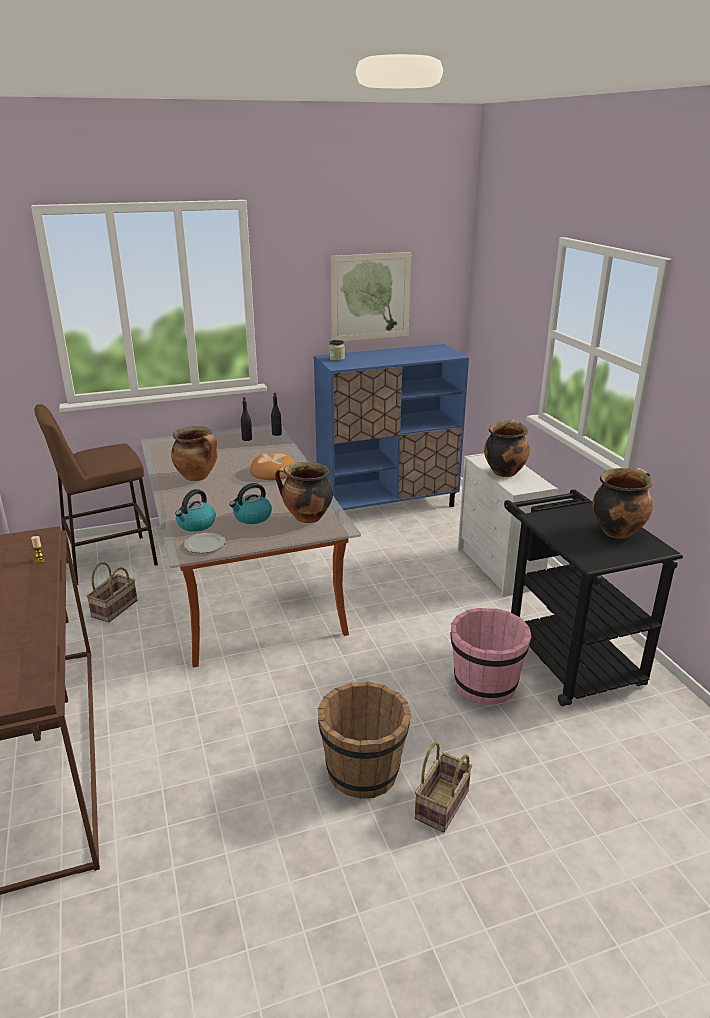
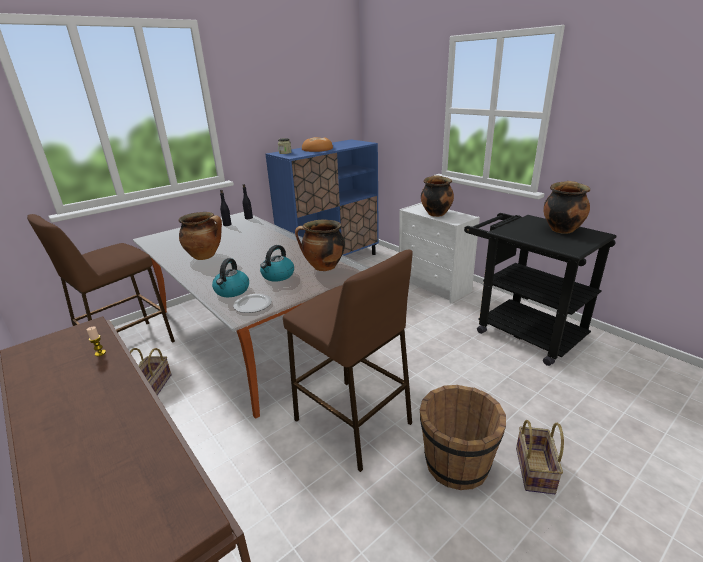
camera: 20 degrees left, 0 degrees up
(273, 471) = (267, 241): bread -> bread (317, 149)
(286, 699) = (353, 422): none -> brown stool
(370, 297) = (299, 105): picture -> none
(485, 684) = (488, 365): pink bucket -> none

